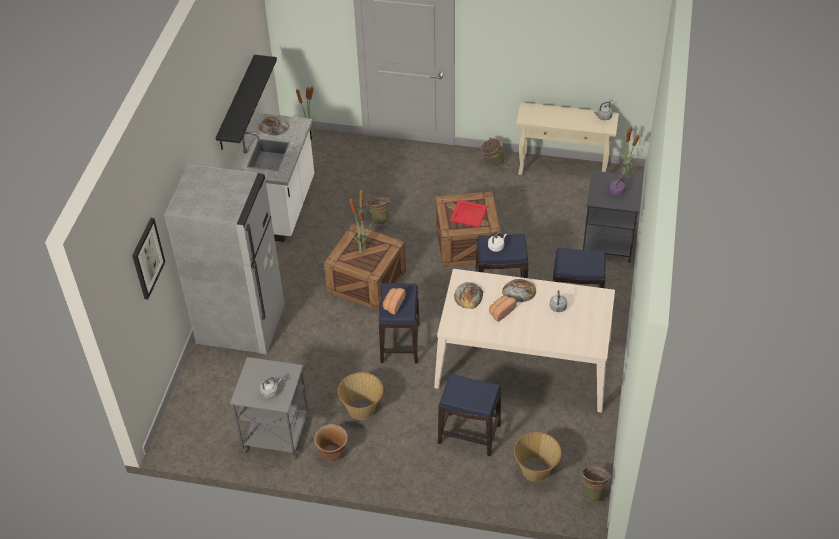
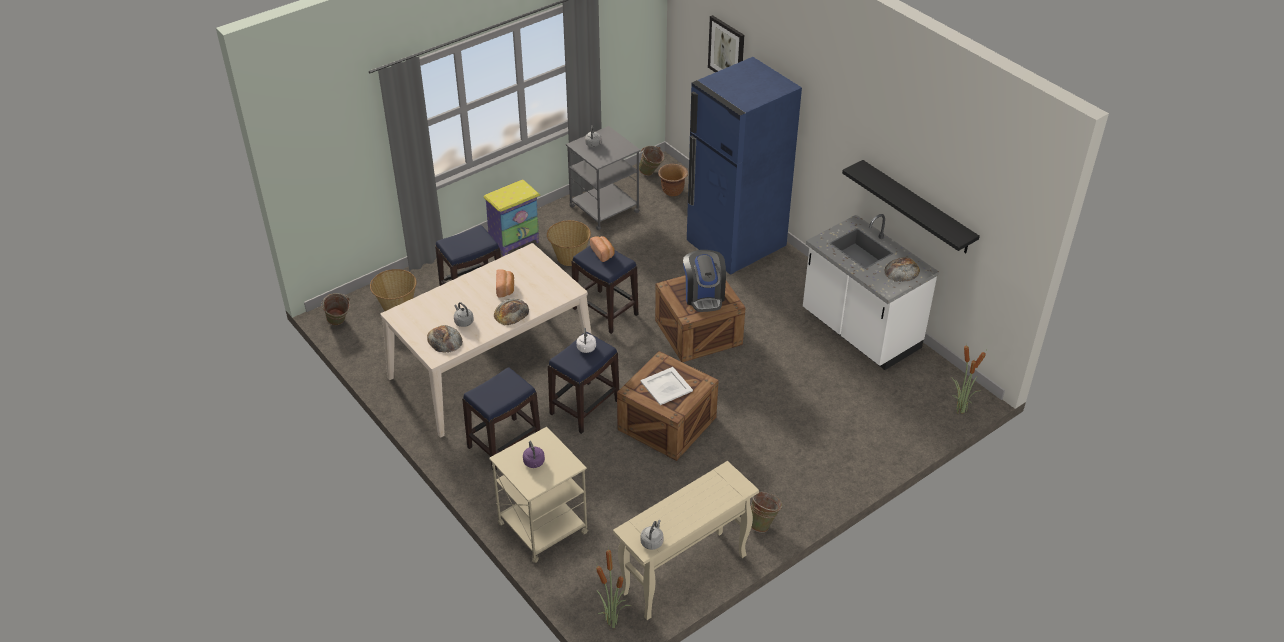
camera: 130 degrees right, 5 degrees down
(241, 323) = (737, 243): grey fridge -> blue fridge
(332, 453) = (552, 224): brown planter -> brown planter (672, 191)
(363, 249) = (704, 295): potted plant -> coffee machine
(379, 219) = (770, 385): green bucket -> green bucket (651, 173)
(380, 458) = (516, 242): none -> nightstand
(468, 295) = (546, 282): bread -> bread (444, 339)
(469, 214) = (666, 386): red tray -> white tray
(607, 243) = (542, 526): black cart -> beige cart

